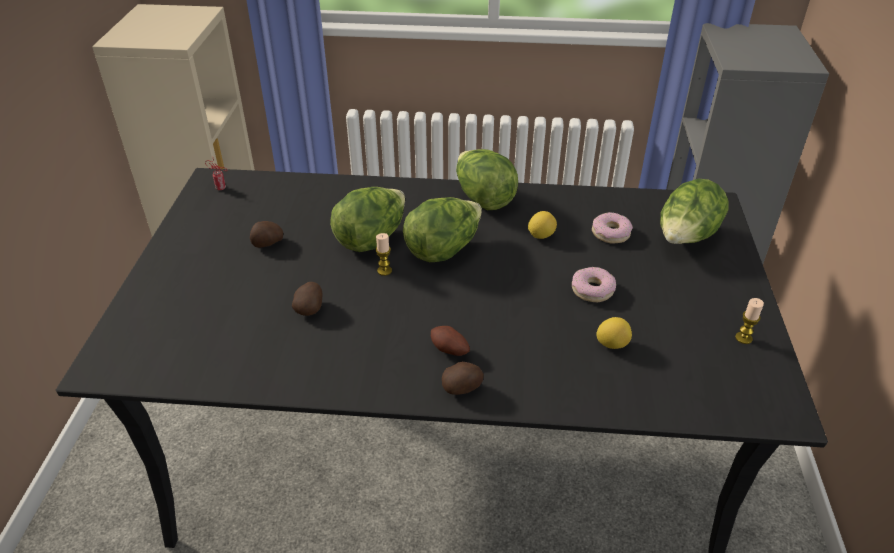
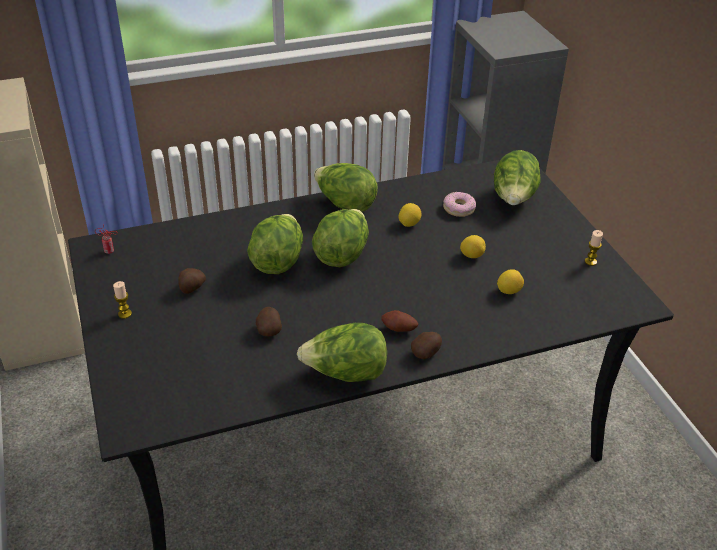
camera: 25 degrees left, 0 degrees up
(355, 382) = (345, 374): none -> lettuce
(384, 271) = (307, 284): candle -> candle (125, 314)
(592, 290) = (471, 255): donut -> lemon

